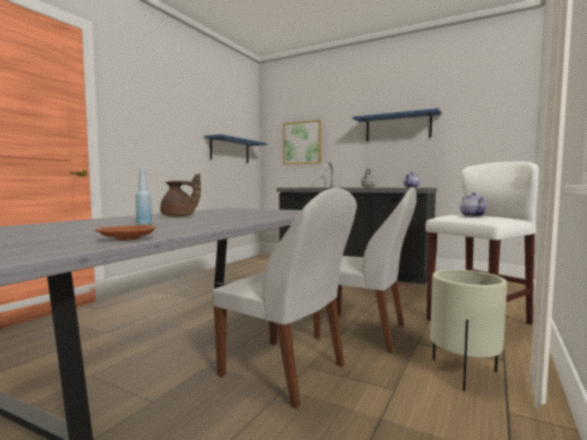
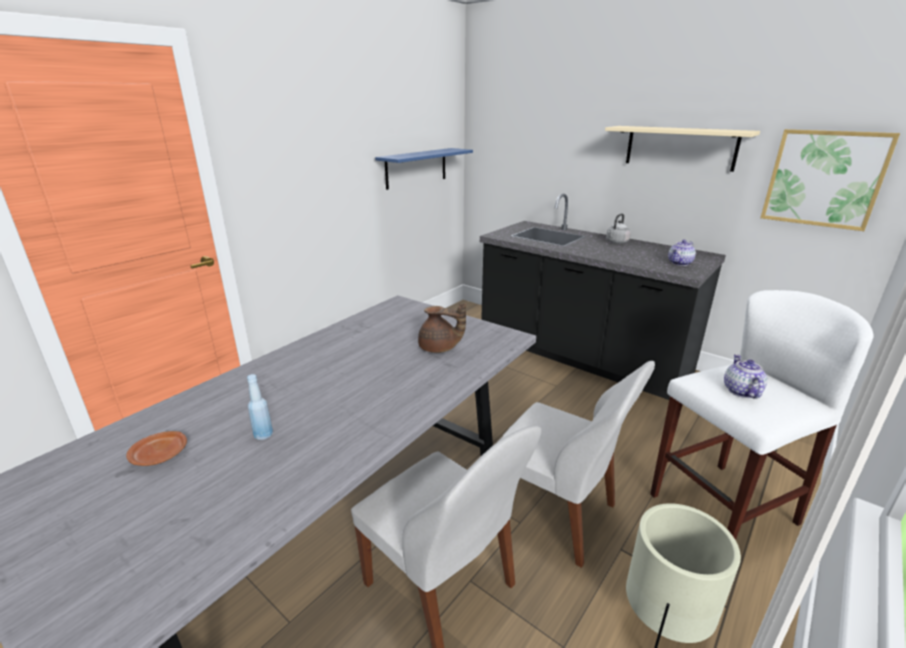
camera: 10 degrees right, 20 degrees up
(128, 239) = (222, 548): brown plate -> brown plate (161, 456)
(179, 216) = (319, 374): brown teapot -> brown teapot (439, 348)
(302, 143) = (526, 151): picture -> picture (824, 179)
(397, 127) = (680, 147): blue shelf -> beige shelf

